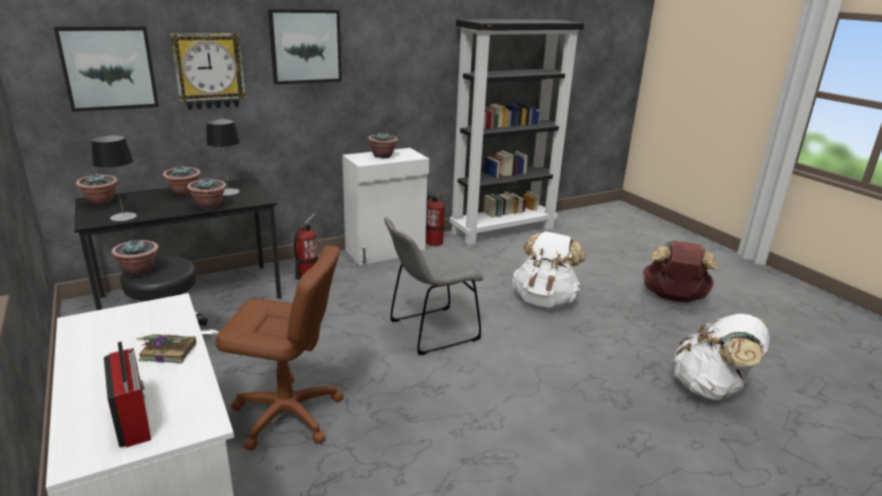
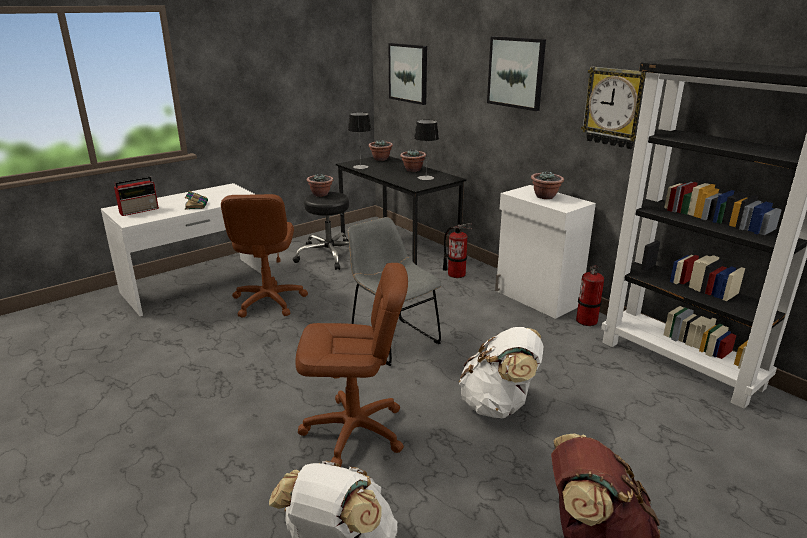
camera: 80 degrees right, 0 degrees up
(209, 71) = (453, 84): wall clock -> wall clock (616, 107)
(209, 206) = (393, 178): potted plant -> none
(578, 369) = (354, 431): none -> brown office chair

